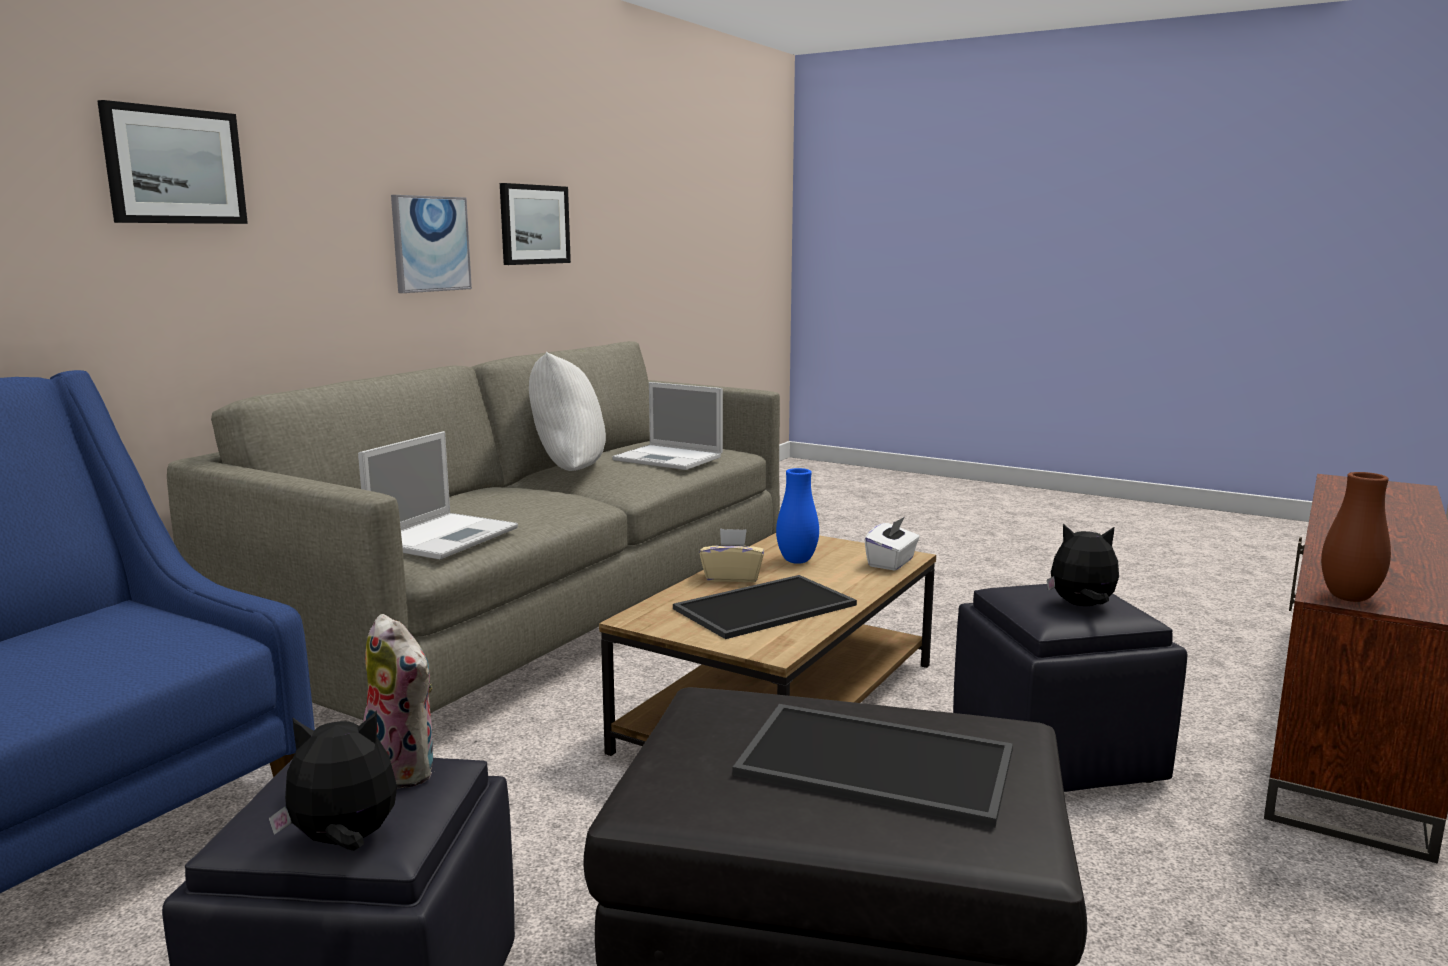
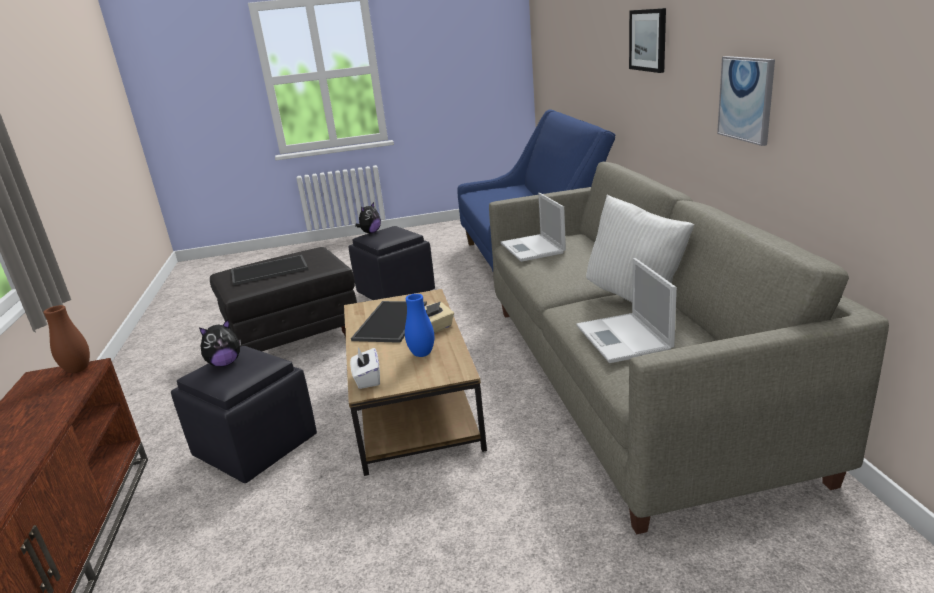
camera: 140 degrees right, 10 degrees up
(407, 769) = (385, 239): plush toy -> none
(534, 224) = (845, 93): picture -> none
(670, 458) = (624, 339): laptop -> laptop turned 90 degrees counterclockwise

